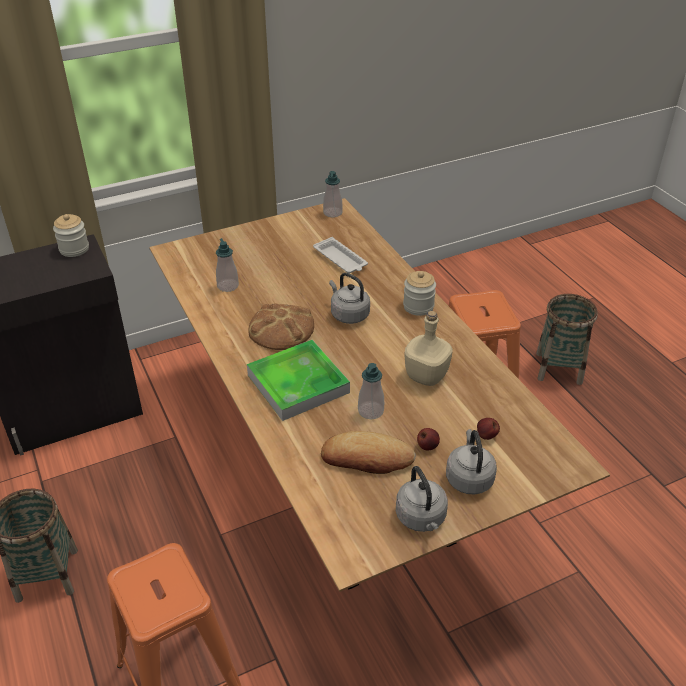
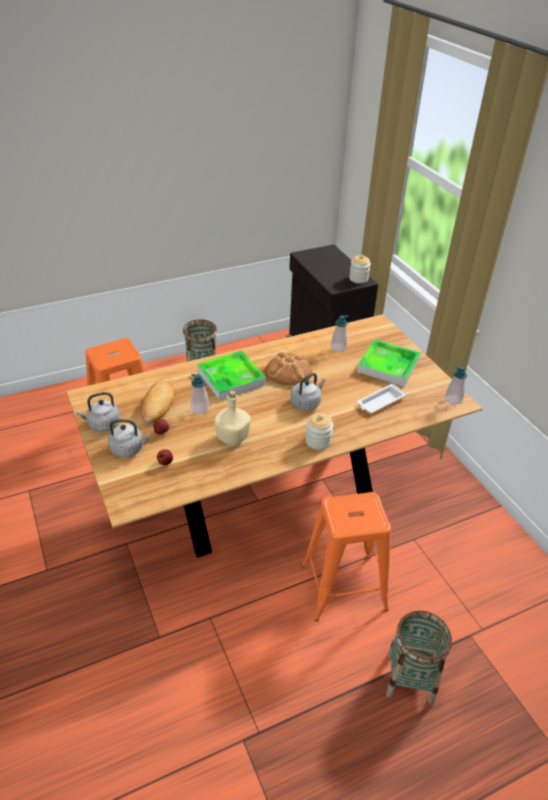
camera: 90 degrees right, 0 degrees up
(269, 250) = (388, 366): none -> tray

